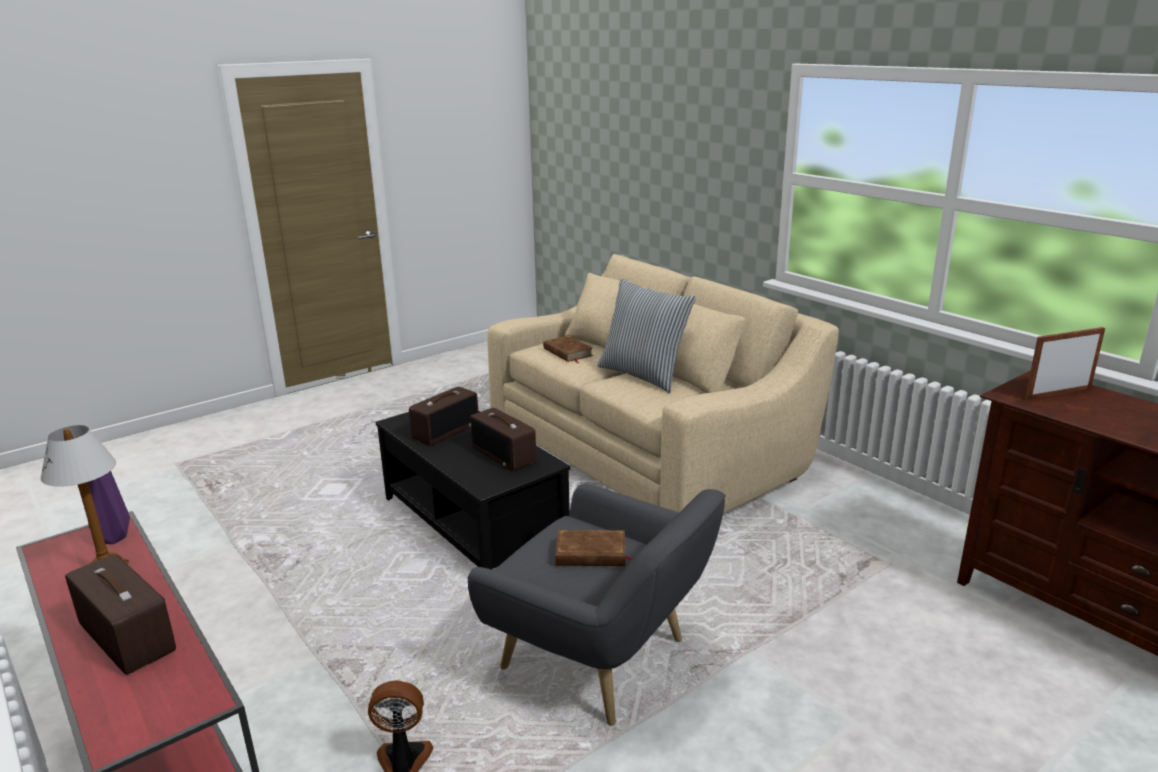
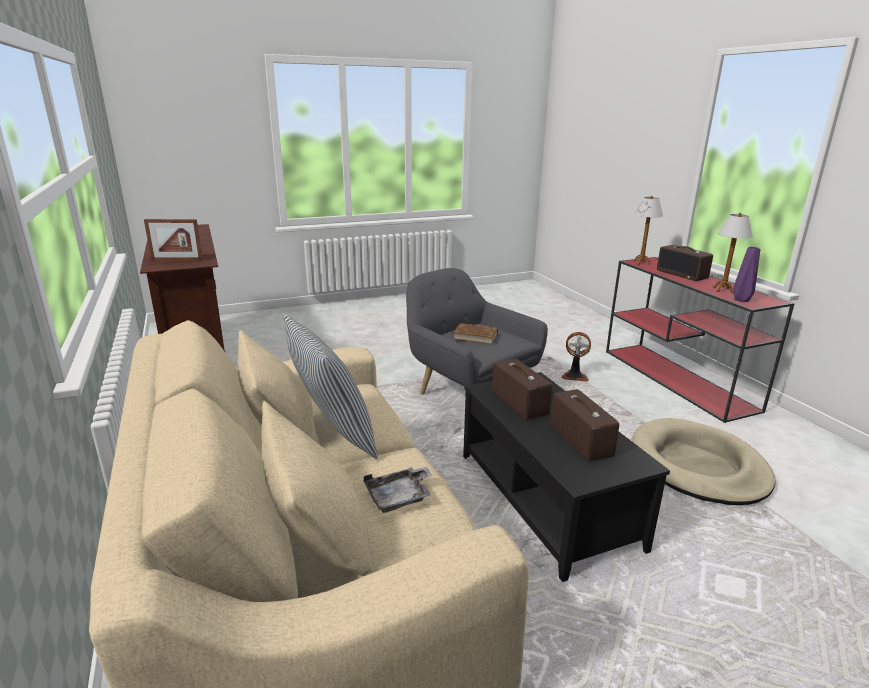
camera: 165 degrees left, 0 degrees up
(182, 699) = (641, 263): none -> table lamp
(282, 591) = (697, 466): none -> beige dog bed
(445, 430) = (579, 440): radio -> radio turned 105 degrees clockwise
(567, 352) = (399, 497): brown book -> grey tray

